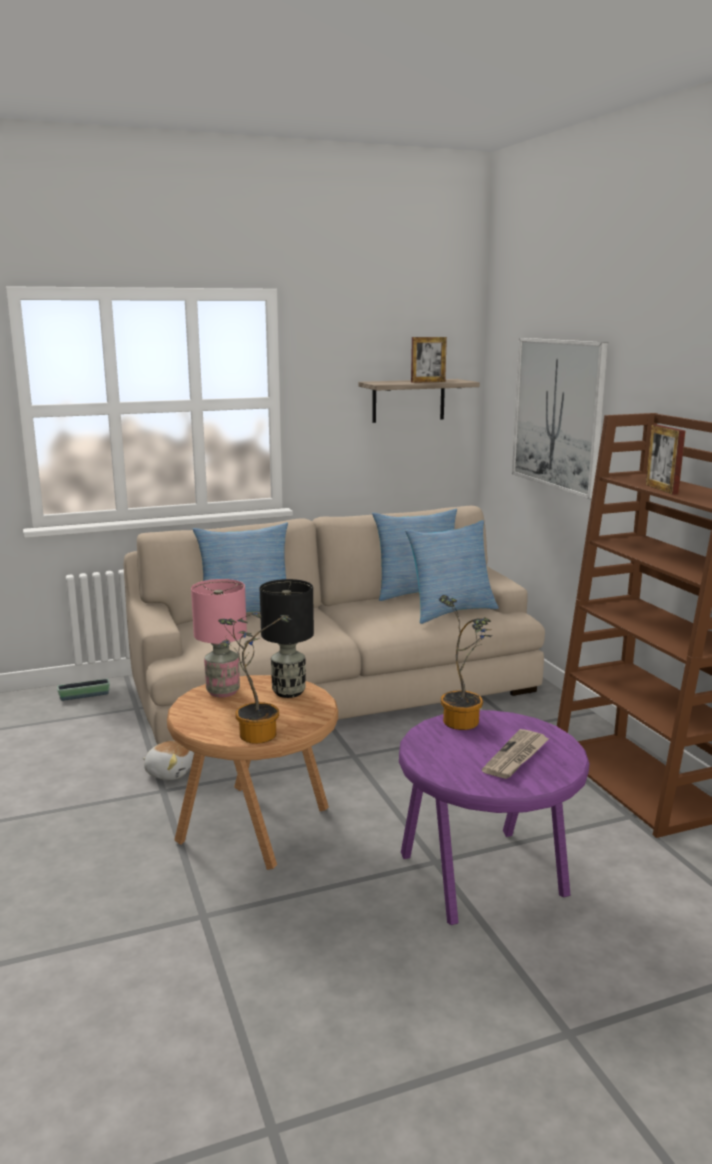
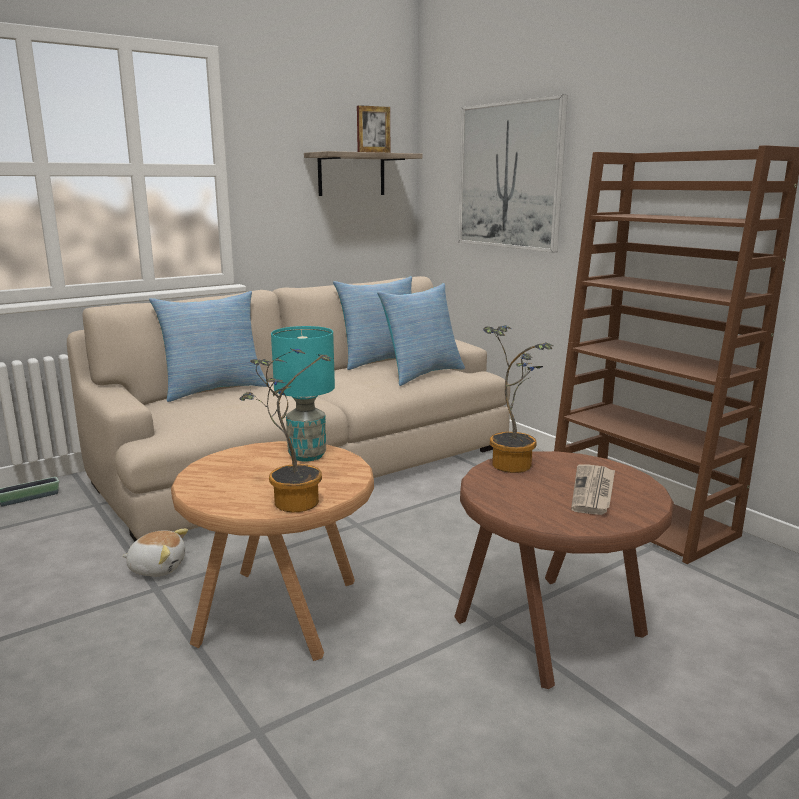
camera: 15 degrees left, 0 degrees up
(223, 691) = (230, 462): pink table lamp -> none
(288, 692) = (306, 455): black table lamp -> turquoise table lamp
(486, 876) = (553, 628): purple side table -> brown side table
(661, 489) = (665, 217): picture frame -> none

